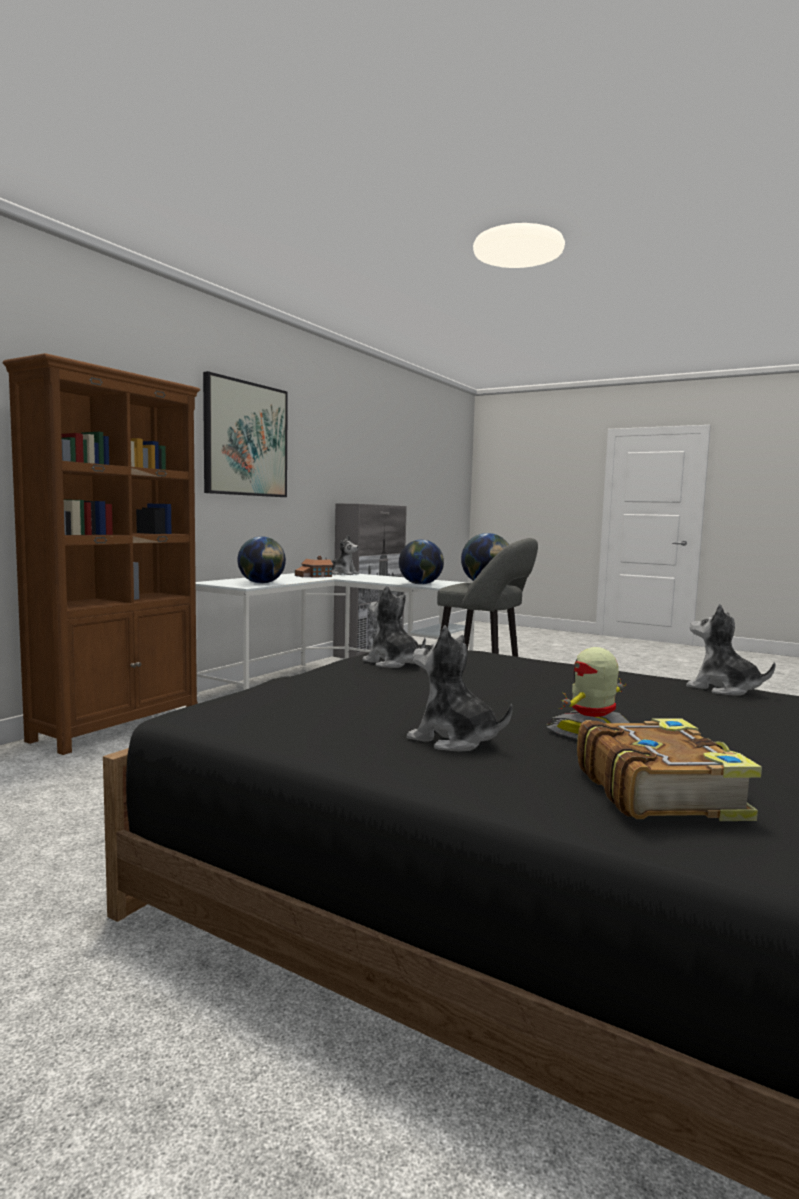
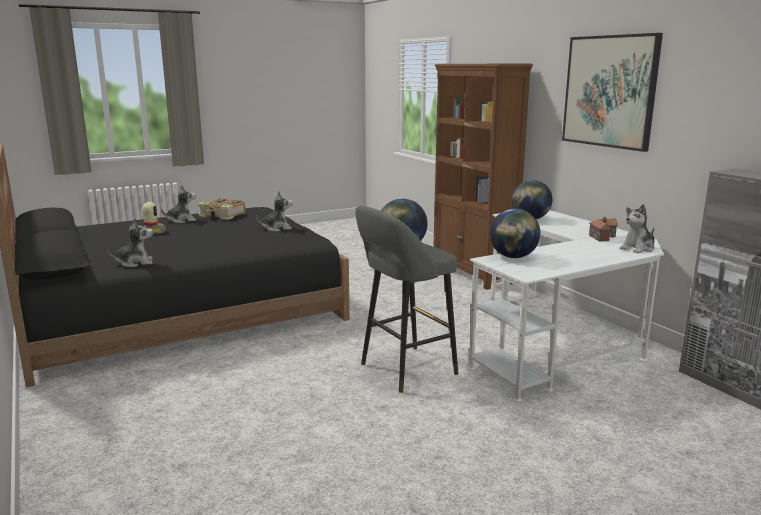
camera: 120 degrees right, 10 degrees up
(659, 791) = (115, 227): book -> book (222, 215)

